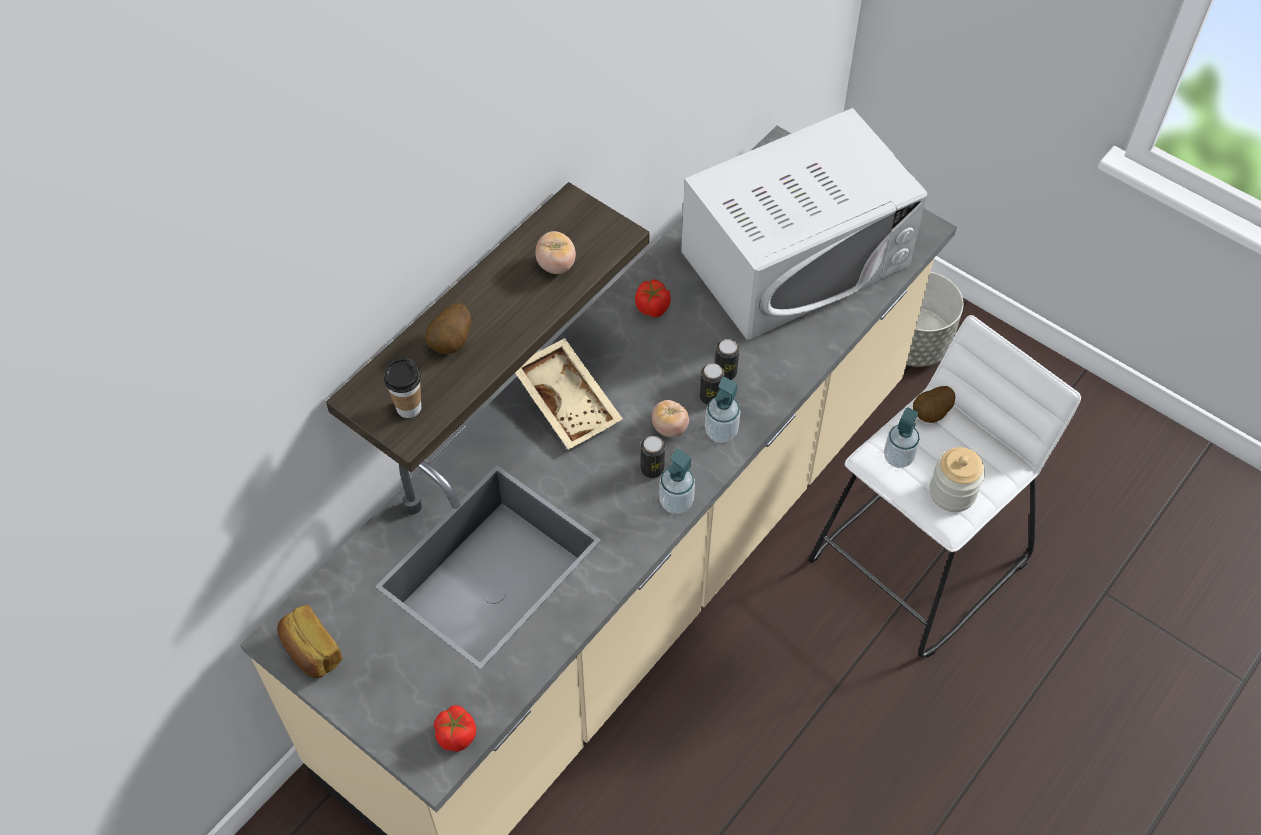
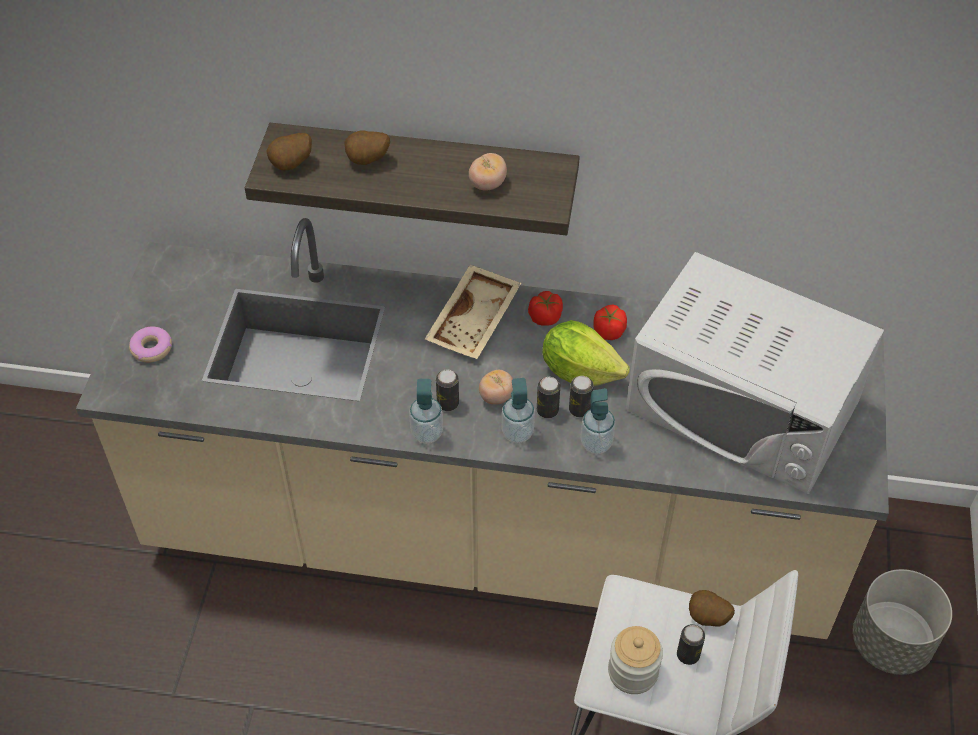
camera: 60 degrees right, 5 degrees down
(310, 651) = (162, 280): bread -> none
(403, 699) = (152, 348): none -> donut
(409, 407) = (292, 165): cup -> potato
(456, 734) = (139, 392): tomato -> tomato (545, 317)
(682, 350) = (580, 371): none -> lettuce
(898, 457) = (639, 611): soap dispenser -> soap dispenser (596, 443)
(957, 446) = (688, 655): none -> can

